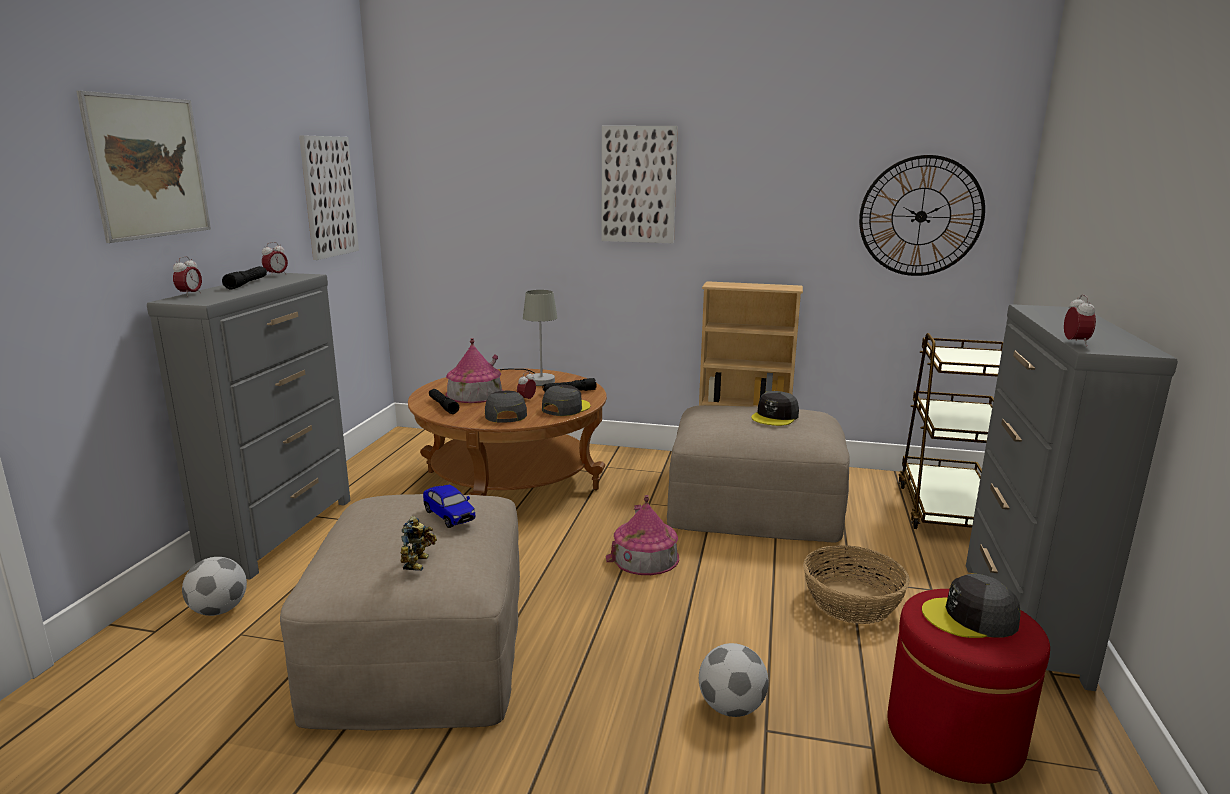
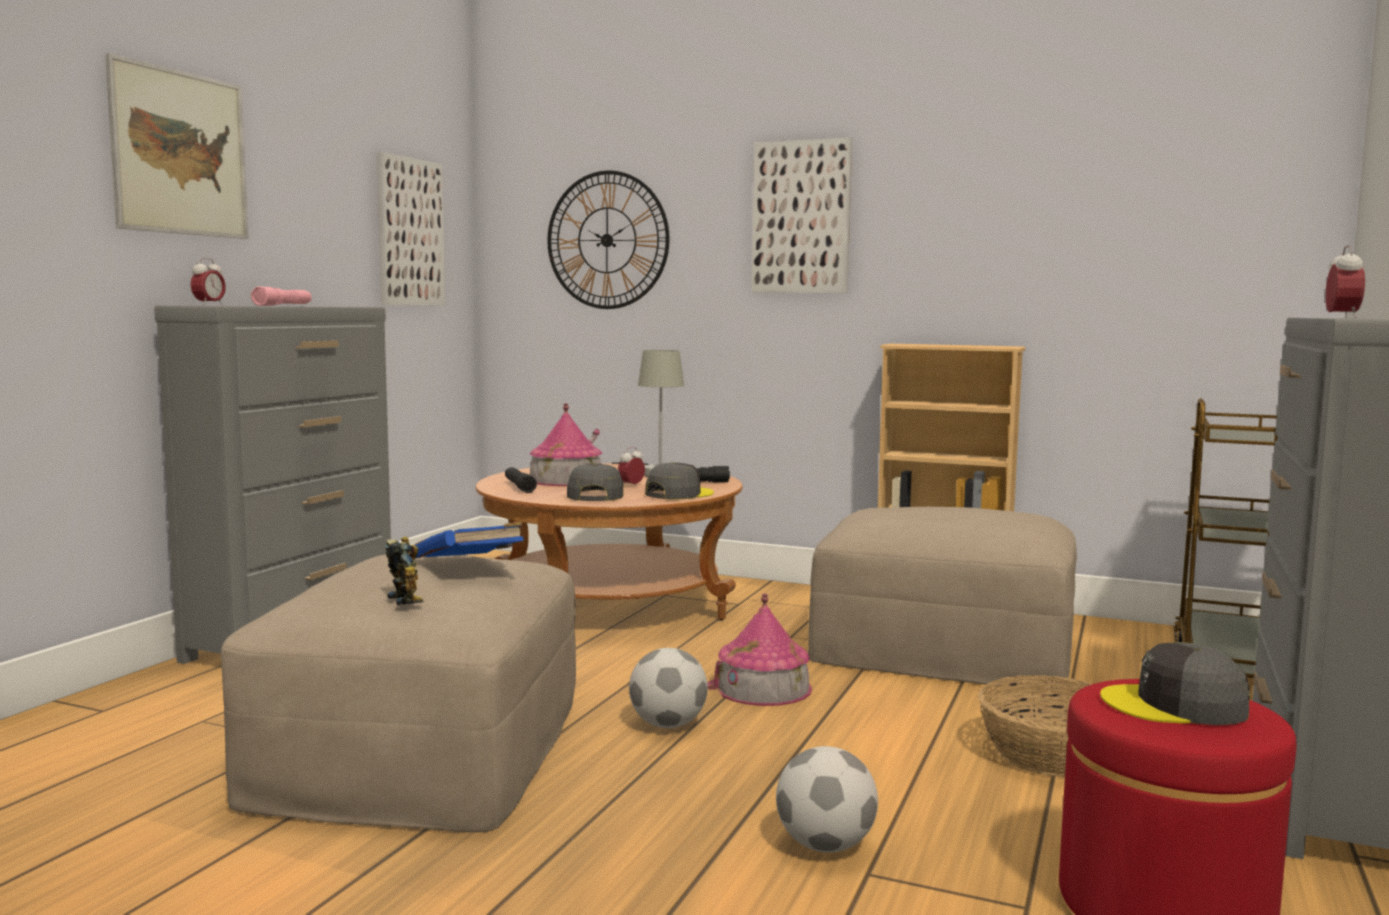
camera: 10 degrees right, 10 degrees down
(219, 610) = (187, 698): football -> football (668, 725)
(247, 283) = (283, 305): black flashlight -> pink flashlight
(276, 275) = (325, 306): alarm clock -> none
(419, 562) = (408, 599): toy robot -> toy robot turned 45 degrees counterclockwise
(449, 516) = (470, 567): toy car -> blue book
(775, 417) = (970, 513): grey cap -> none
(920, 216) = (1192, 245): wall clock -> wall clock (607, 240)

